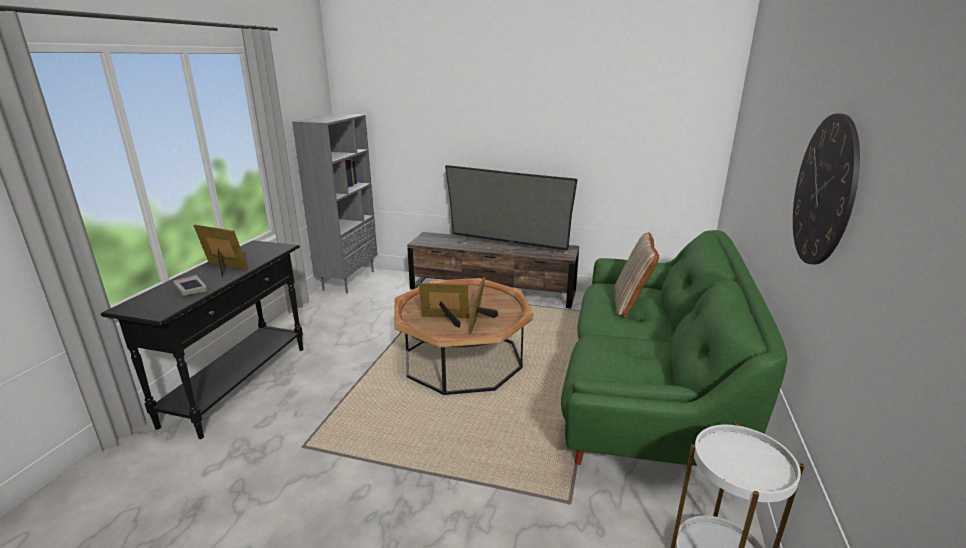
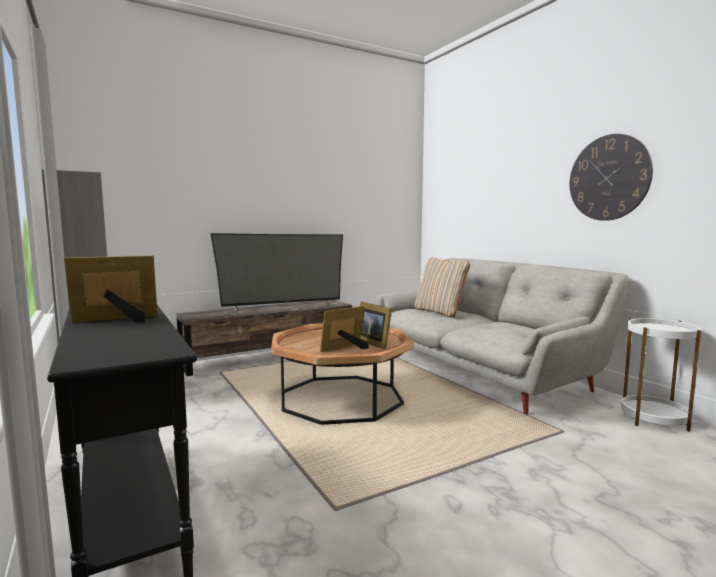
camera: 45 degrees left, 15 degrees down
(190, 288) = (131, 335): book -> none
(645, 392) = (480, 372): green sofa -> grey sofa

